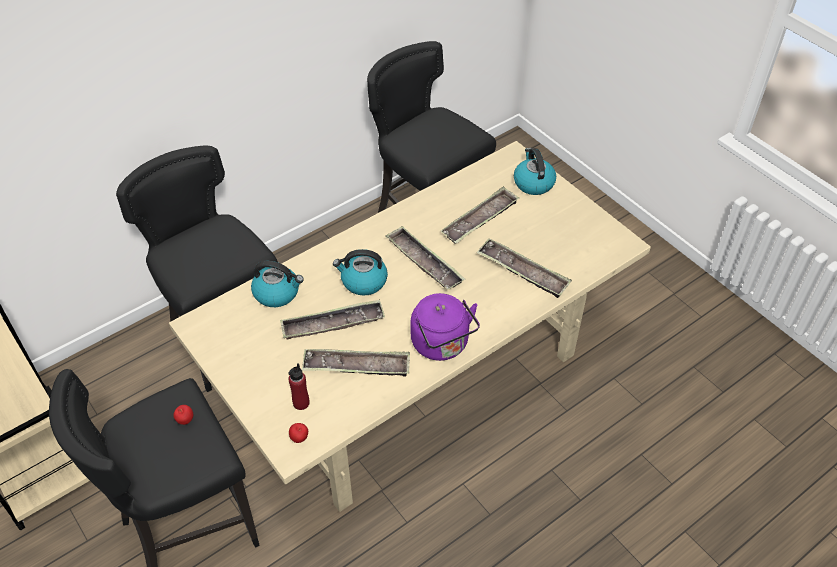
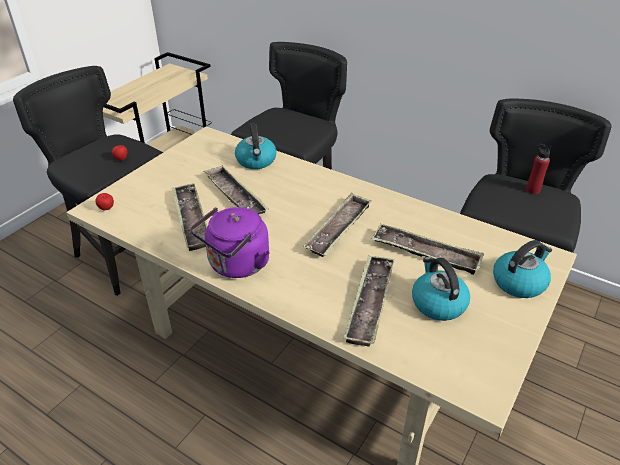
camera: 70 degrees right, 10 degrees down
(301, 403) = (143, 201): red bottle -> red bottle (532, 190)
(363, 281) = (293, 199): kettle -> kettle (437, 303)

